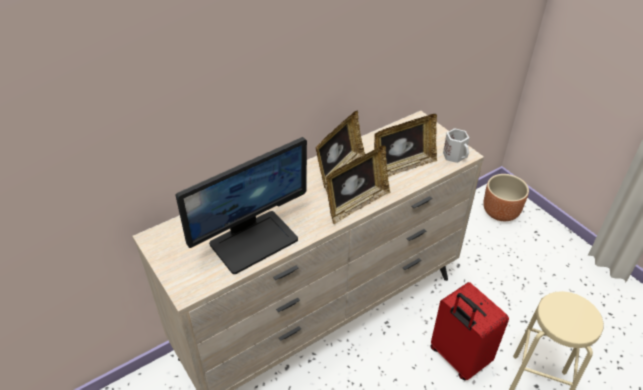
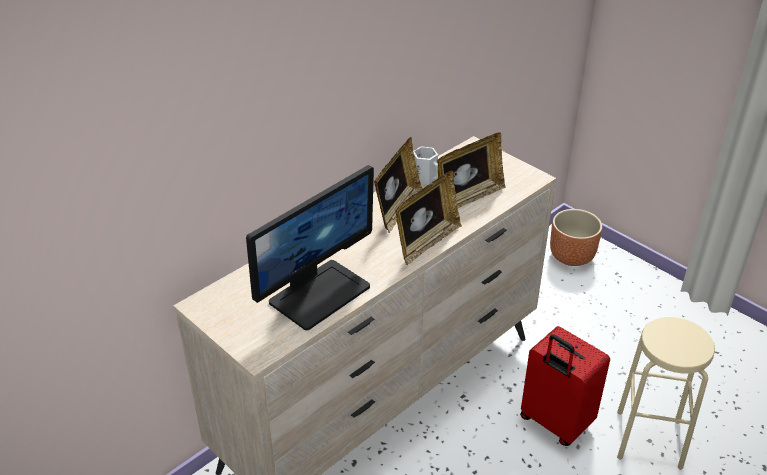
camera: 10 degrees left, 5 degrees down
(455, 155) = (524, 180): white mug -> white mug (425, 178)

